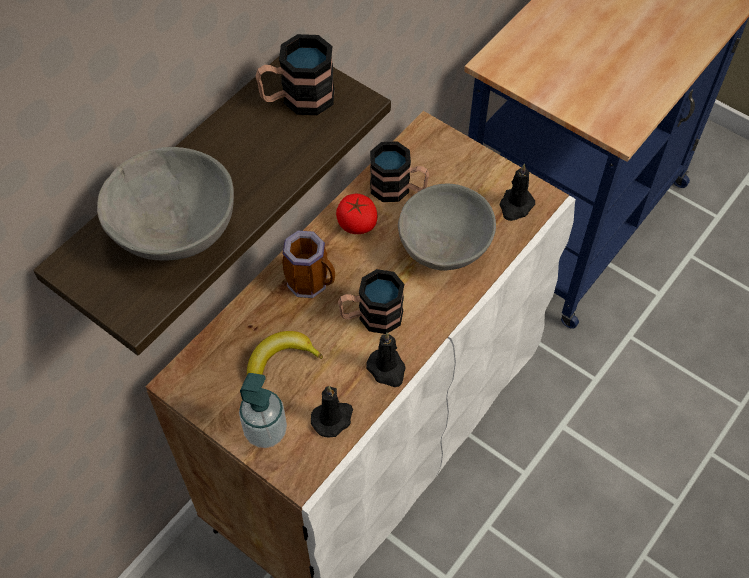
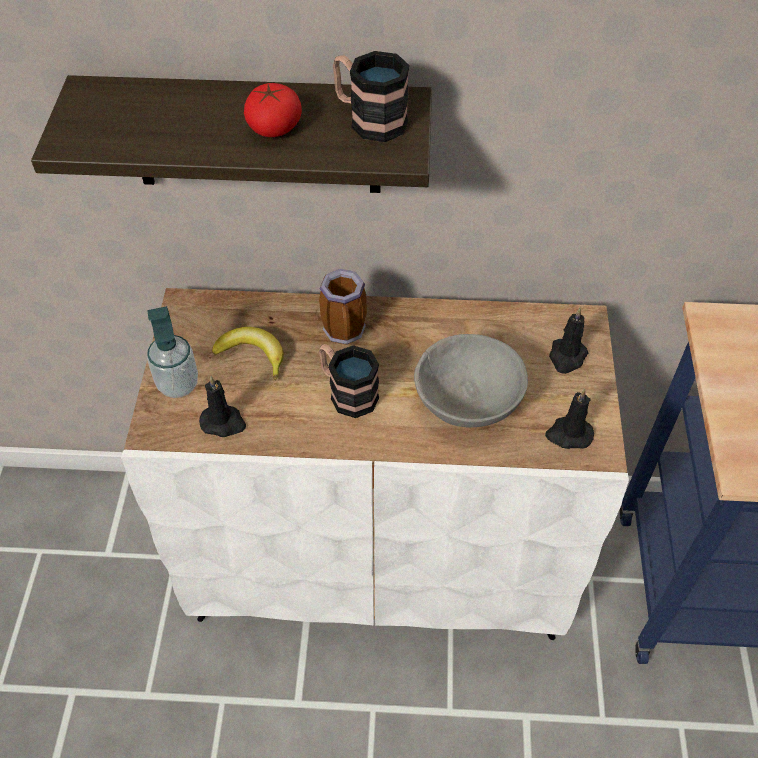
camera: 55 degrees right, 5 degrees down
(175, 235) = (158, 125): grey bowl -> none
(357, 223) = (435, 328): tomato -> tomato (274, 128)
(387, 369) = (302, 434): black candle -> black candle (567, 357)
(398, 189) = (500, 336): mug -> none

